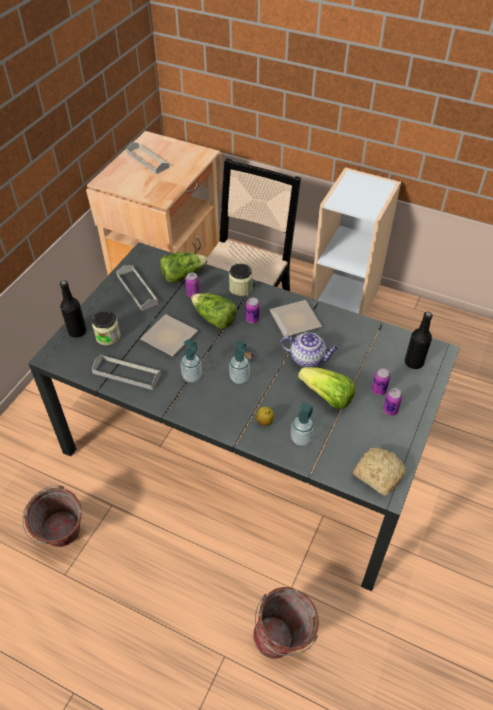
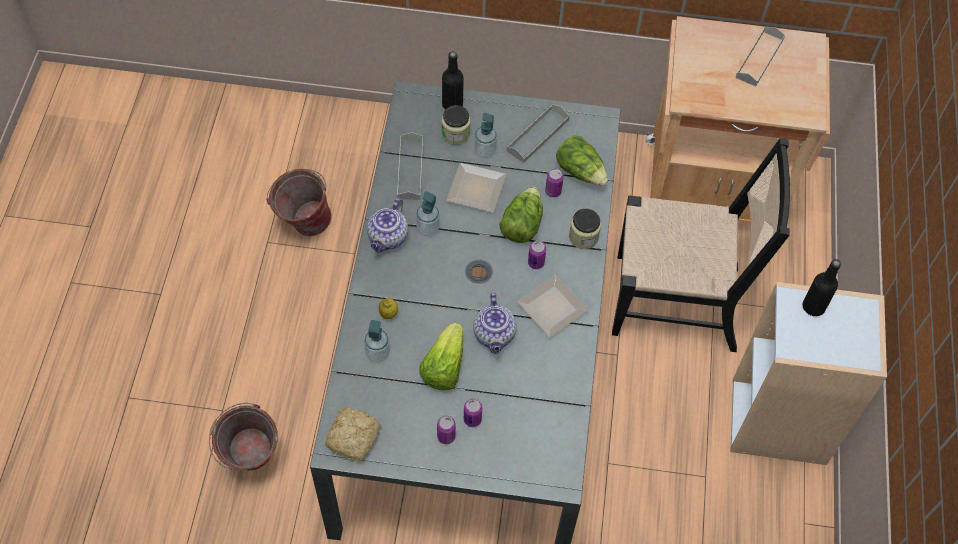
camera: 70 degrees right, 10 degrees up
(189, 405) = (388, 238): none -> teapot
(239, 378) = (441, 274): soap dispenser -> soap dispenser (485, 151)
(413, 362) = (531, 452): black bottle -> black bottle (813, 307)

